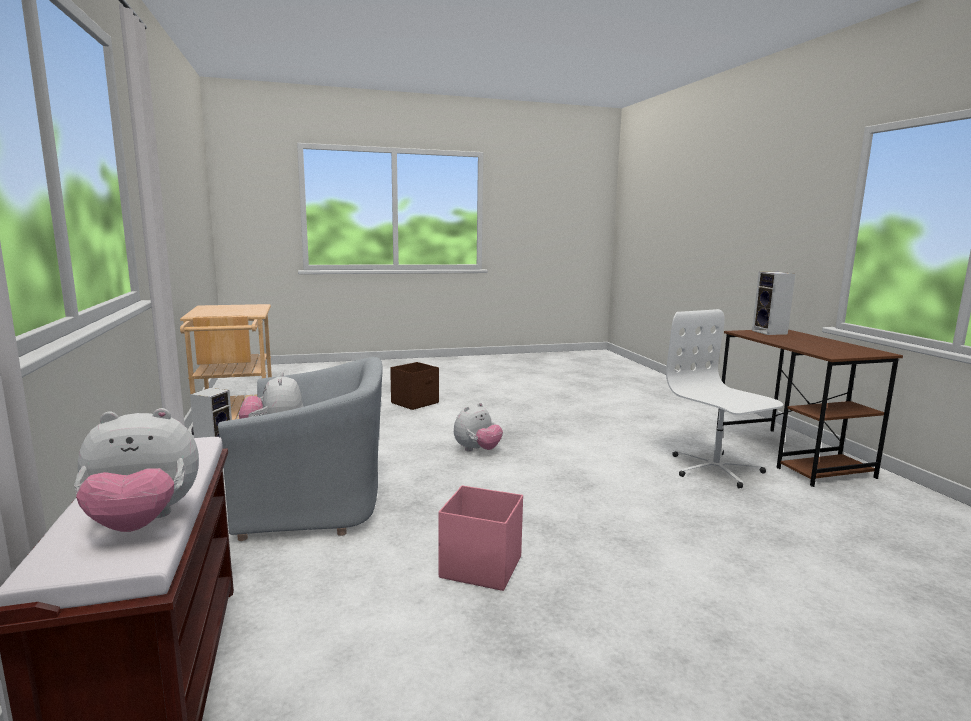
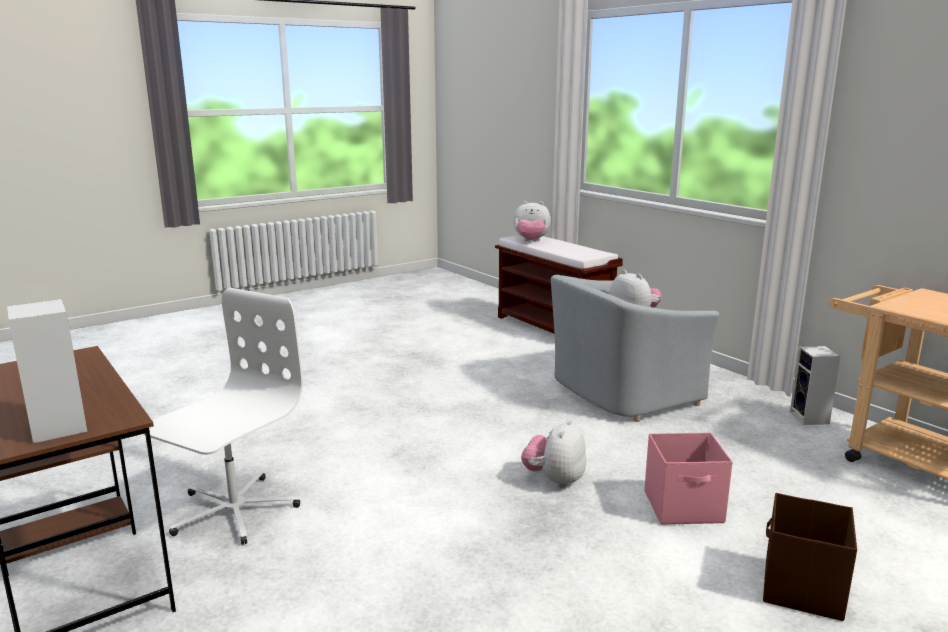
camera: 160 degrees right, 5 degrees up
(143, 523) = (531, 241): plush toy -> plush toy turned 135 degrees counterclockwise
(480, 567) = (456, 378): pink storage box -> pink storage box (684, 507)
(715, 469) = (233, 510): white office chair -> white office chair turned 105 degrees counterclockwise

